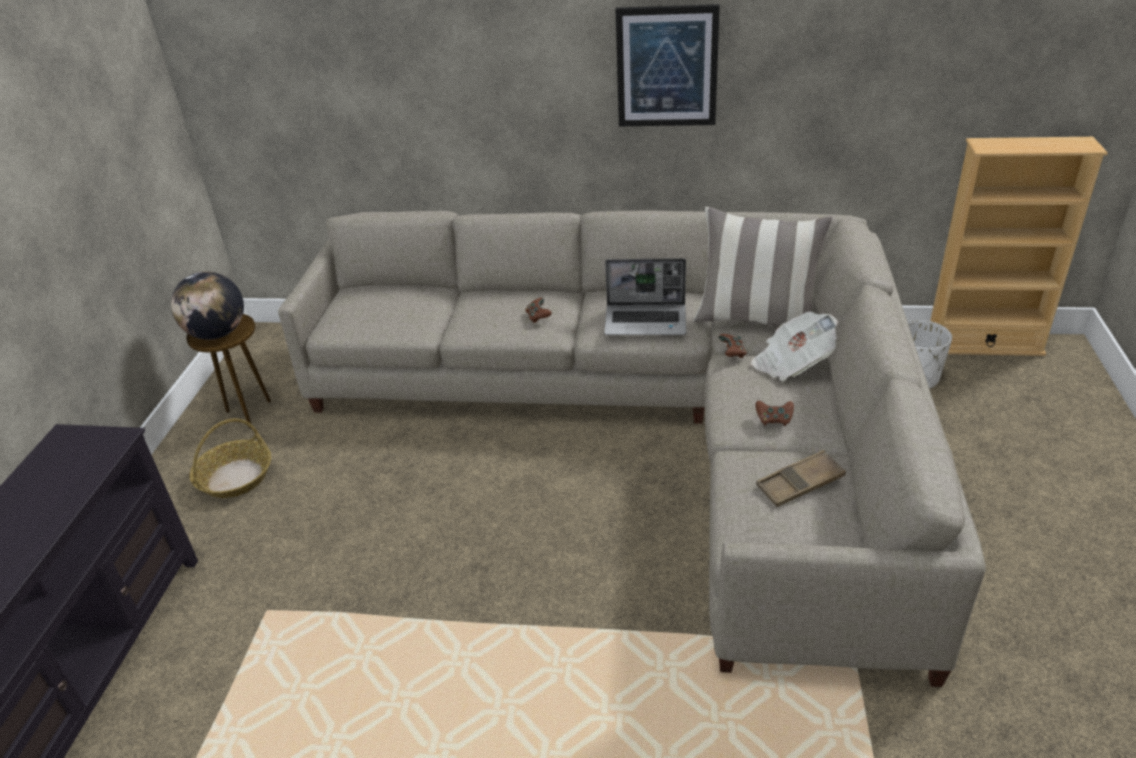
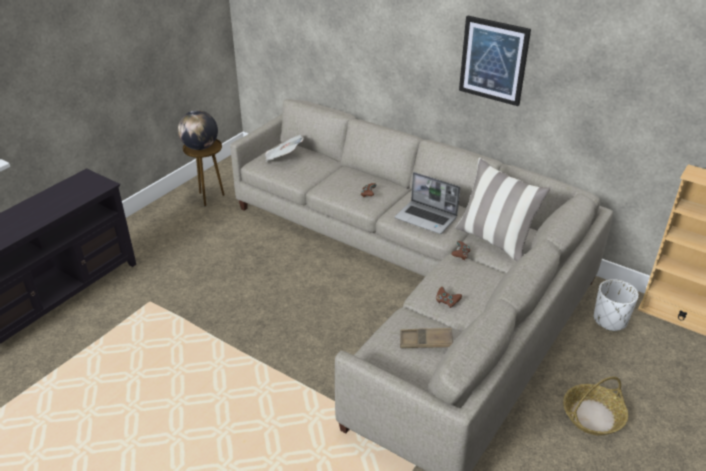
camera: 25 degrees right, 0 degrees up
(235, 477) = (180, 229): basket -> basket (592, 416)
(792, 363) = (489, 274): newspaper -> newspaper (283, 158)

